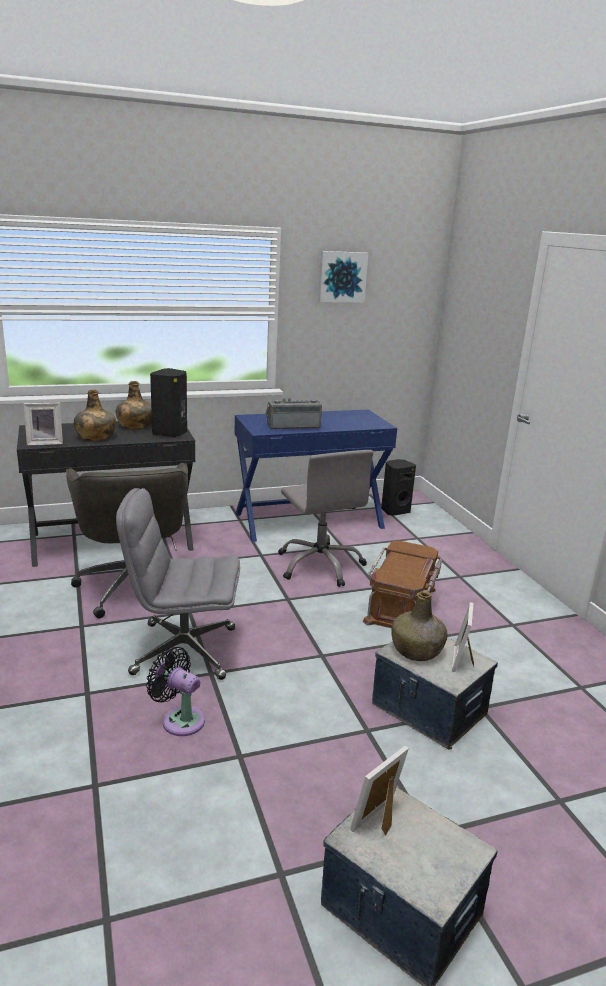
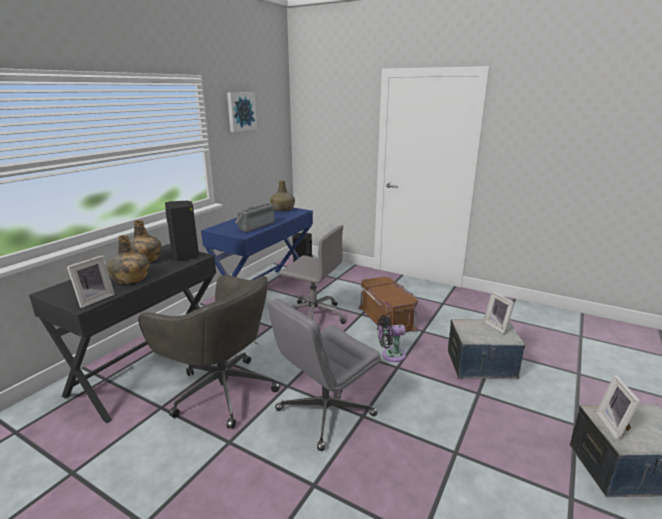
camera: 40 degrees left, 0 degrees up
(180, 719) = (394, 456): black fan -> black fan (390, 355)
(417, 650) = (475, 332): green bottle -> green bottle (283, 209)

